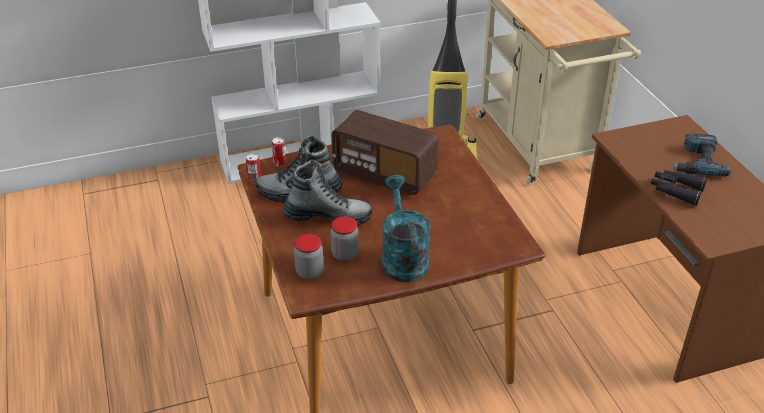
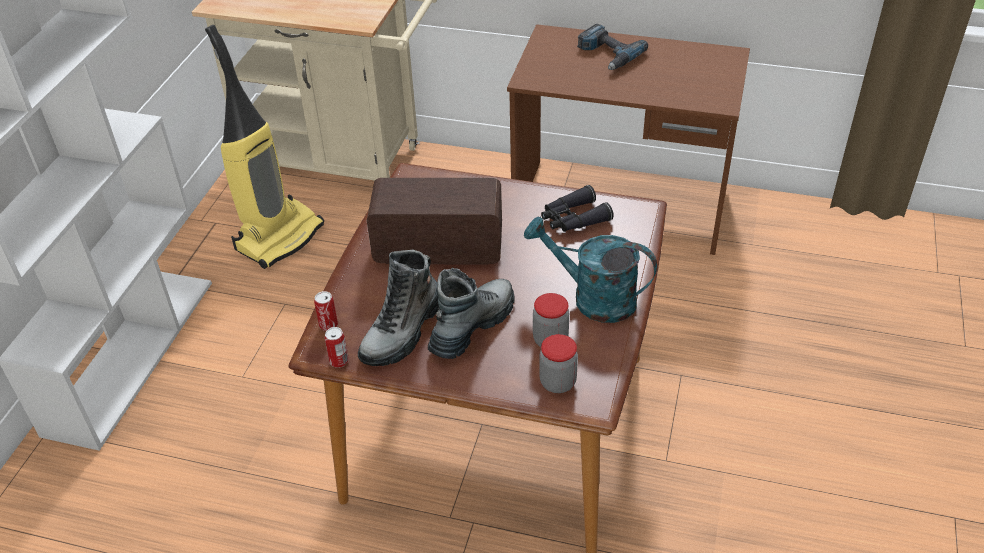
camera: 55 degrees left, 5 degrees up
(385, 174) = (438, 249): radio -> radio turned 150 degrees counterclockwise
(676, 190) = (636, 85): black binoculars -> black binoculars (573, 219)

